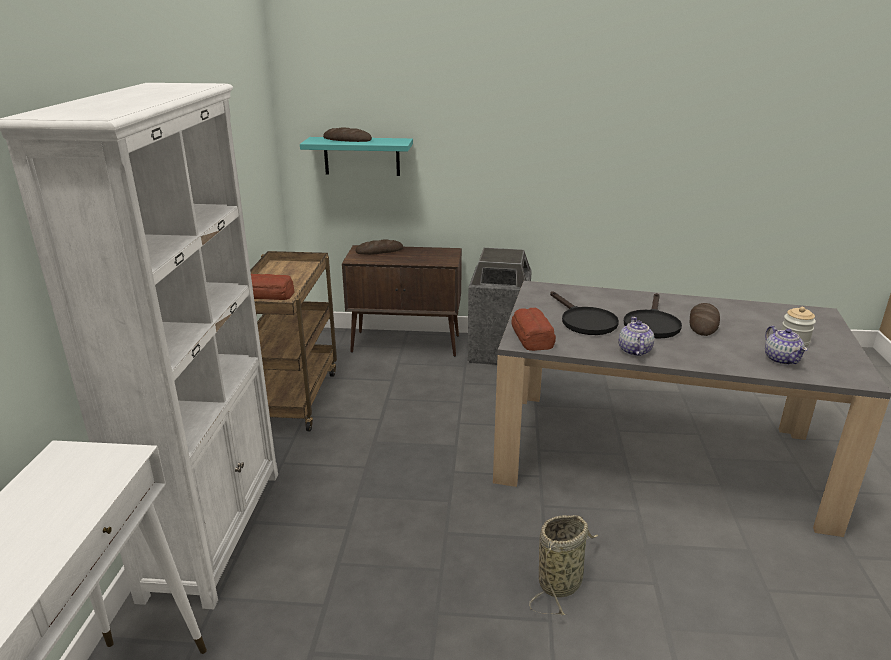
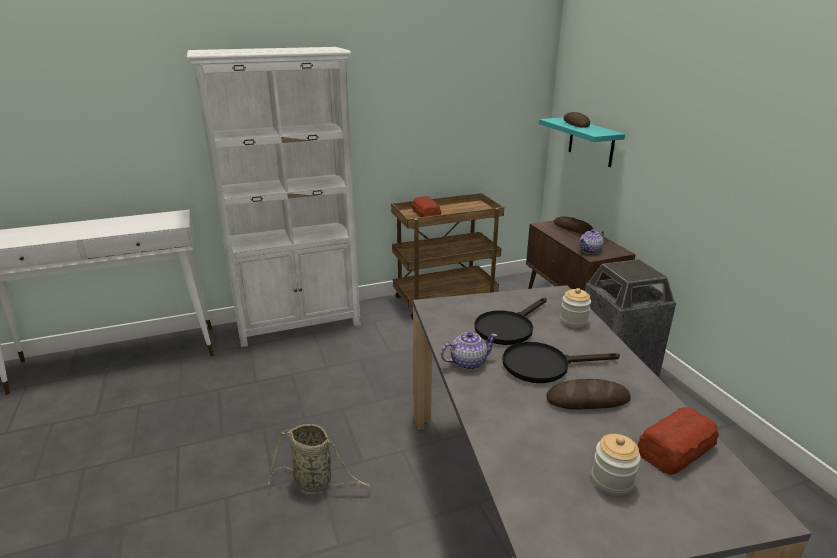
camera: 65 degrees right, 0 degrees up
(532, 337) = (449, 309): bread -> bread (677, 448)
(589, 296) = (573, 321): none -> jar
(781, 359) = (542, 469): teapot -> teapot (590, 250)

